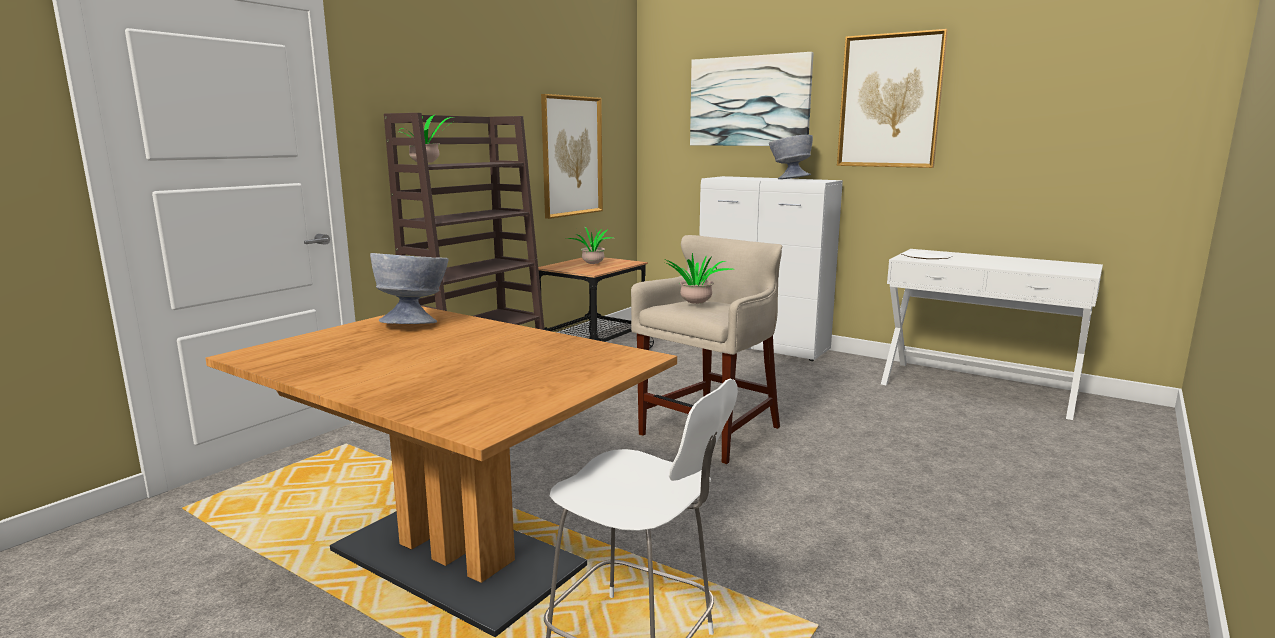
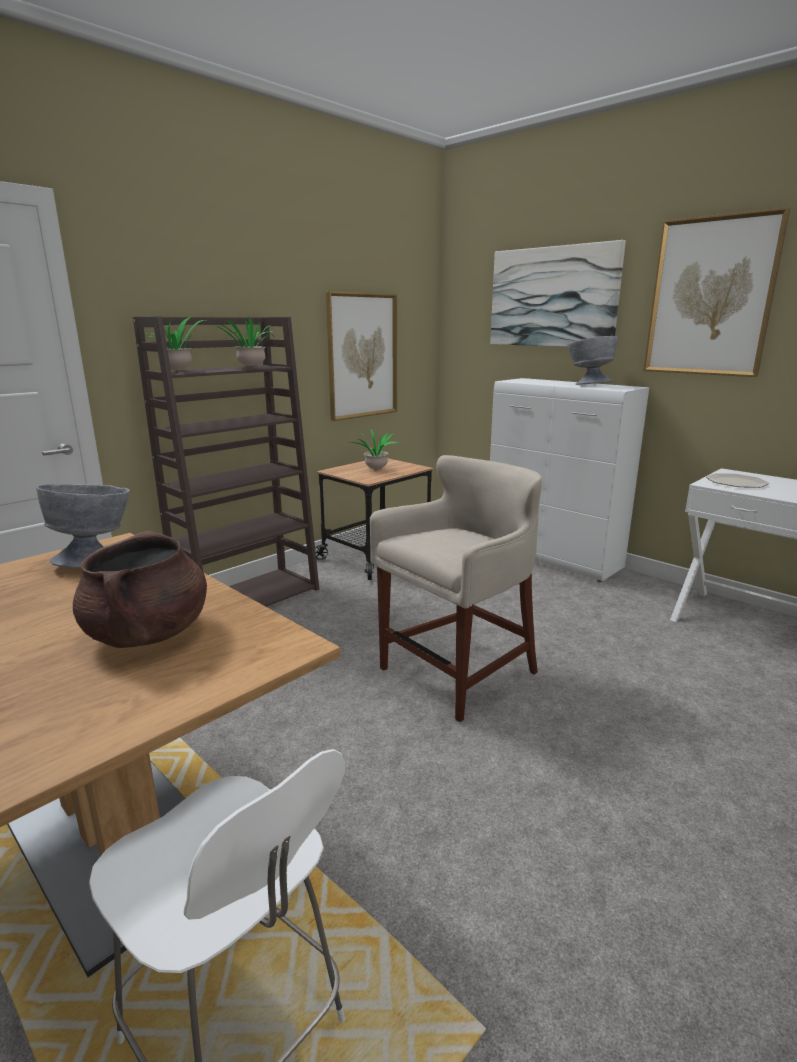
camera: 10 degrees right, 5 degrees up
(518, 357) = (148, 634): none -> brown cooking pot
(695, 305) = (438, 540): potted plant -> potted plant (250, 368)

